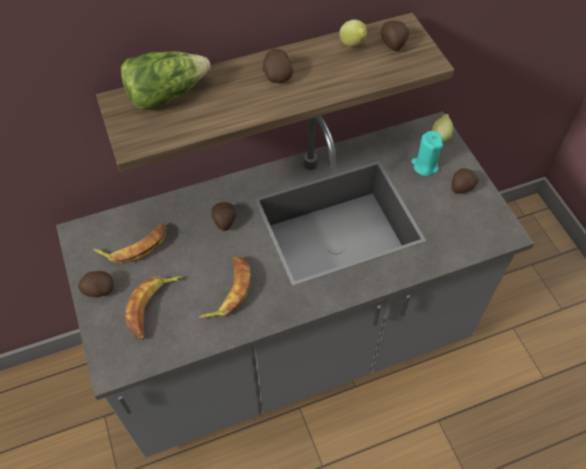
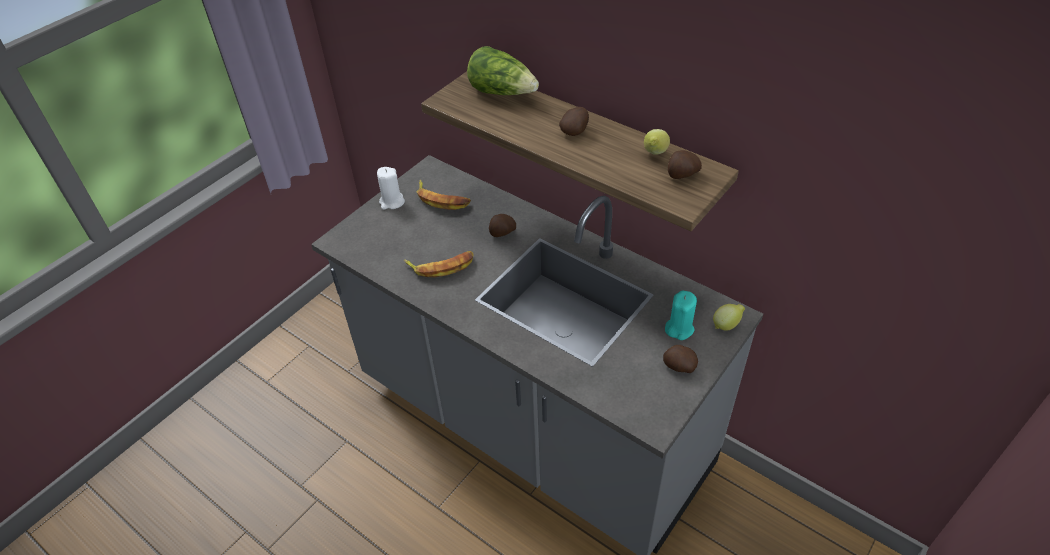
camera: 60 degrees right, 10 degrees down
(98, 290) = (392, 202): potato -> white candle
(153, 308) = (397, 235): banana -> none

